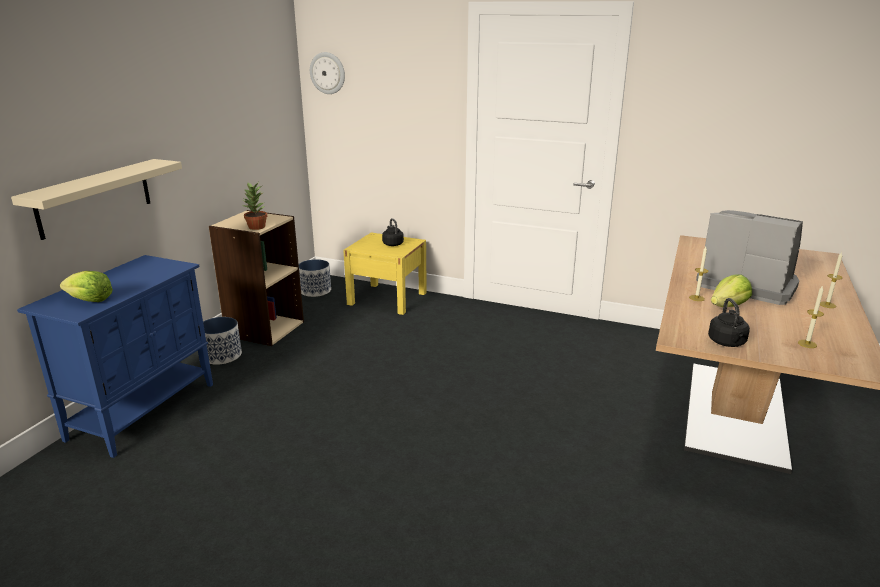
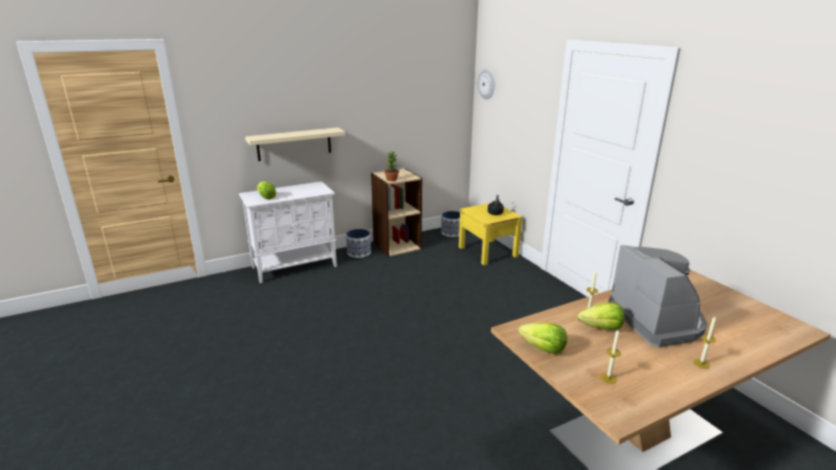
camera: 40 degrees right, 0 degrees up
(143, 410) = (295, 267): blue cabinet -> white cabinet
(727, 343) = (543, 348): black kettle -> lettuce

